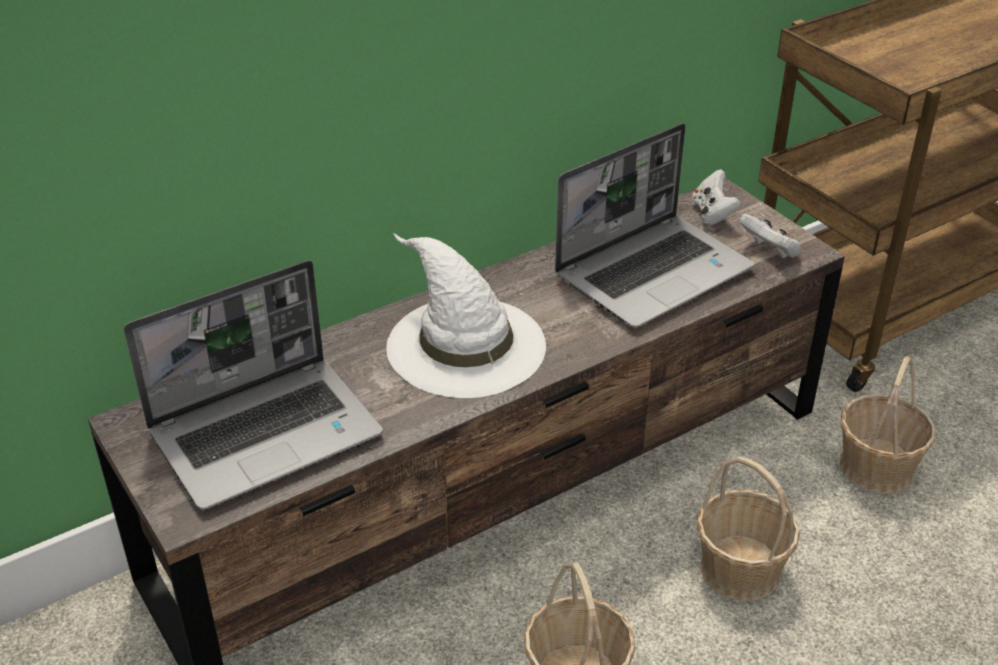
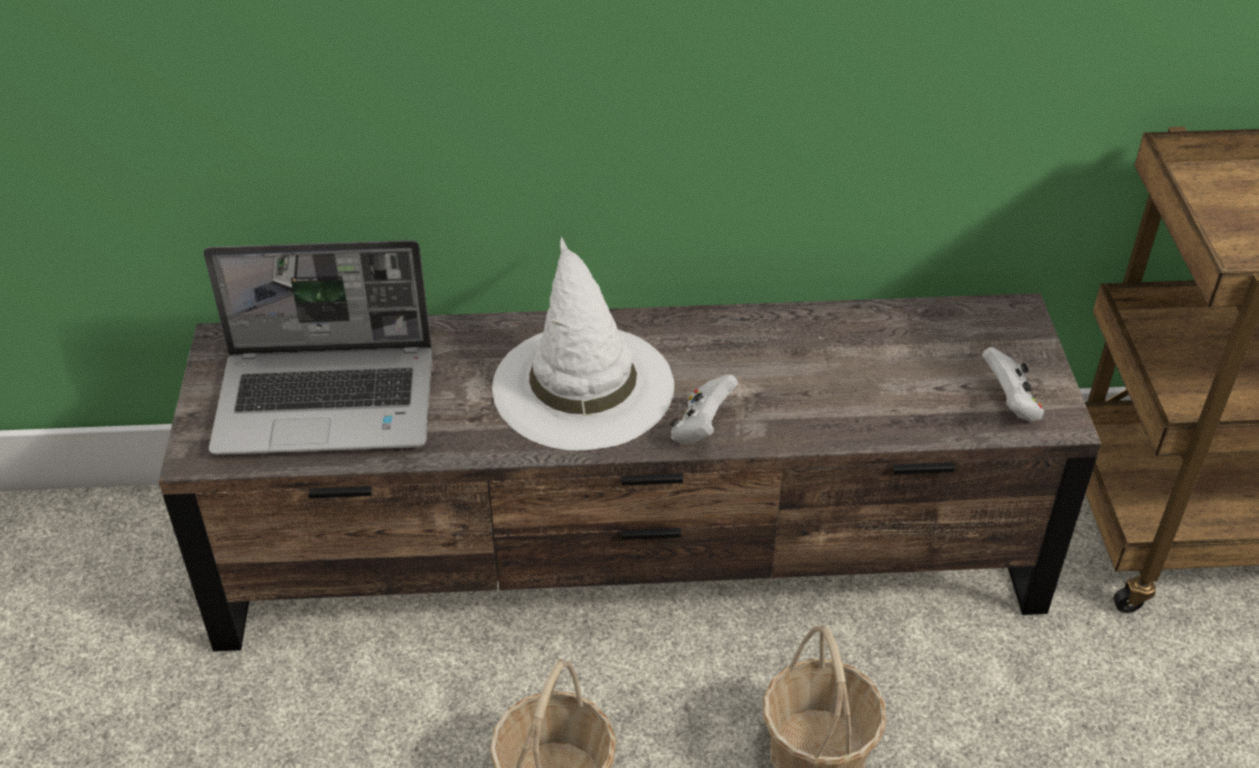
camera: 30 degrees right, 5 degrees up
(654, 272) = (852, 378): laptop -> none
(712, 214) = (982, 333): white game controller -> white game controller (701, 428)
(876, 467) = (1073, 712): basket -> none

